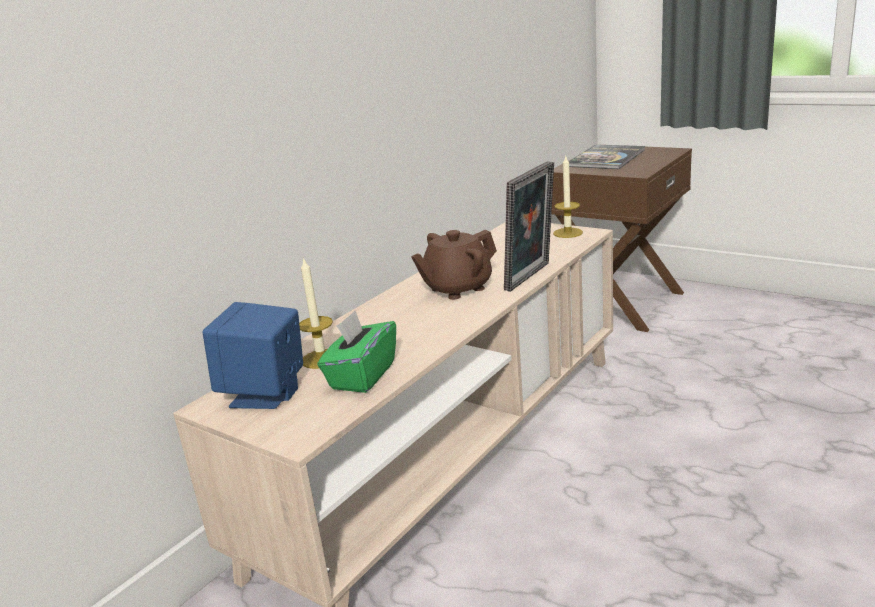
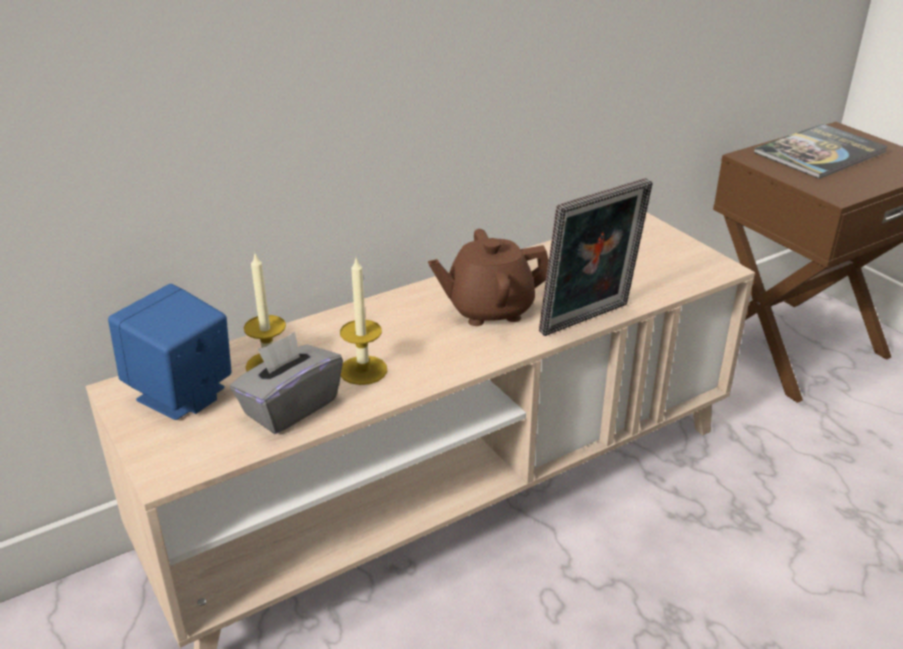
camera: 20 degrees right, 10 degrees up
(362, 376) = (290, 407): green tissue box -> grey tissue box
(568, 233) = (692, 259): candle -> candle (363, 370)

